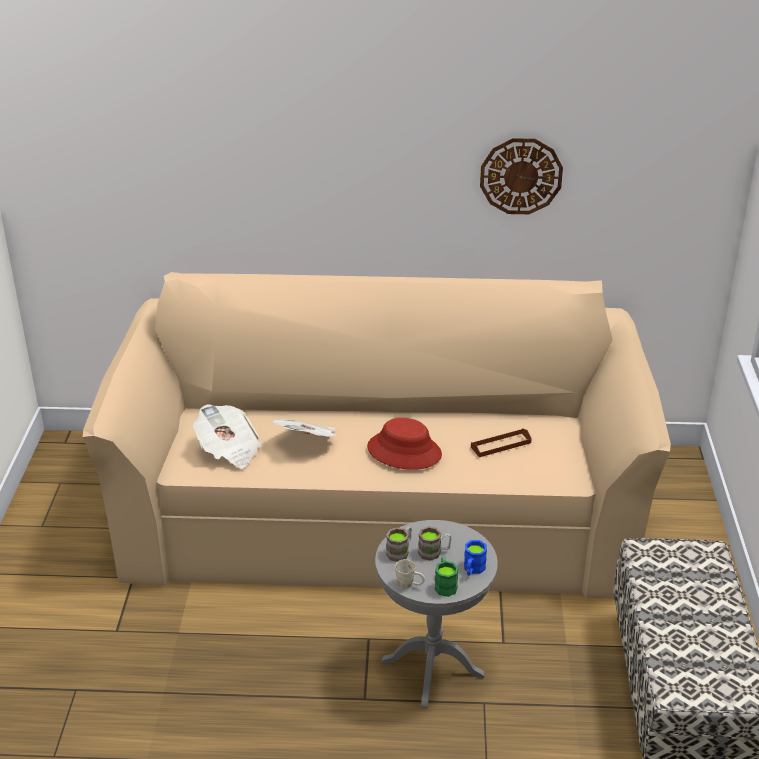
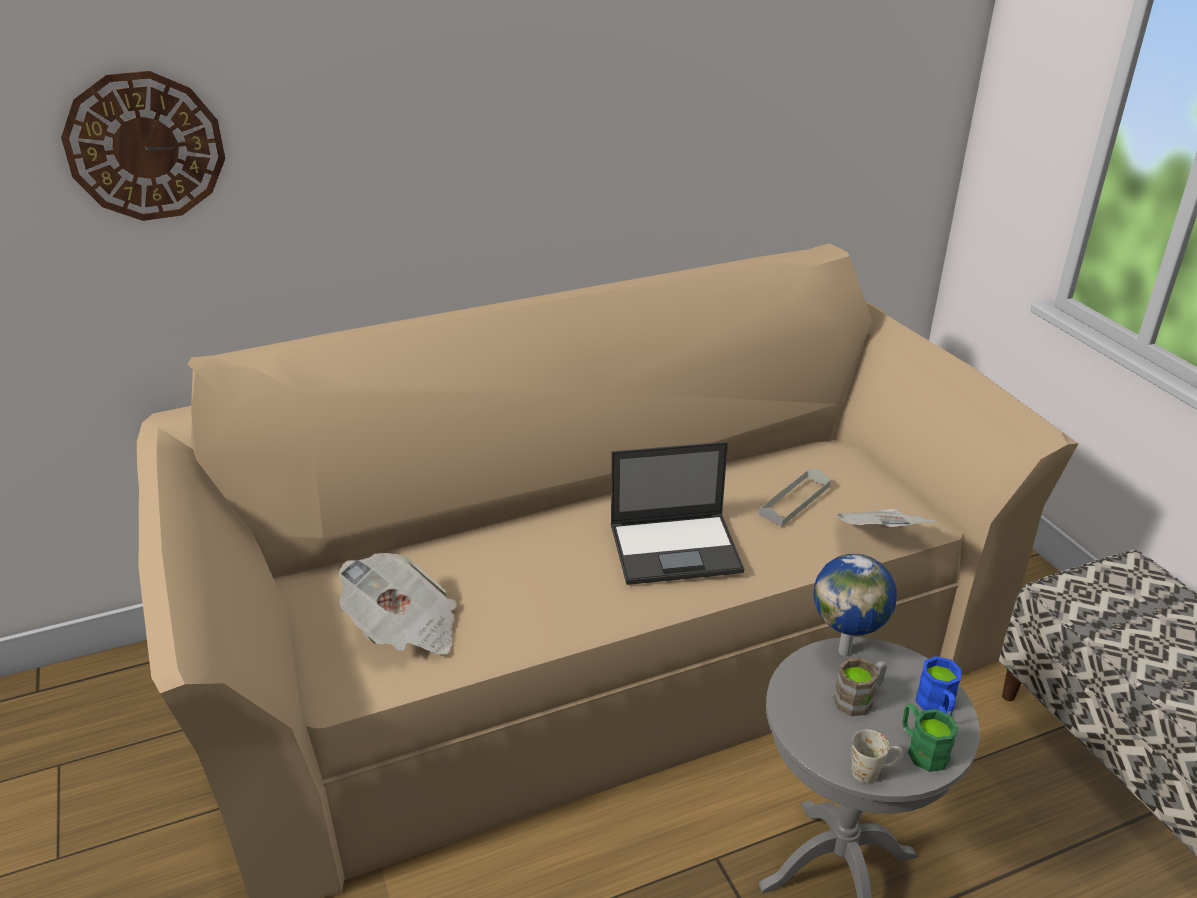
camera: 25 degrees left, 0 degrees up
(308, 442) = (523, 576): newspaper -> newspaper (881, 539)
(400, 551) = (809, 715): brown mug -> none
(404, 451) = (677, 548): red hat -> laptop
(449, 528) = (846, 650): none -> globe
(500, 445) = (794, 500): brown tray -> grey tray
(521, 176) = (709, 107): wall clock -> wall clock (145, 147)

